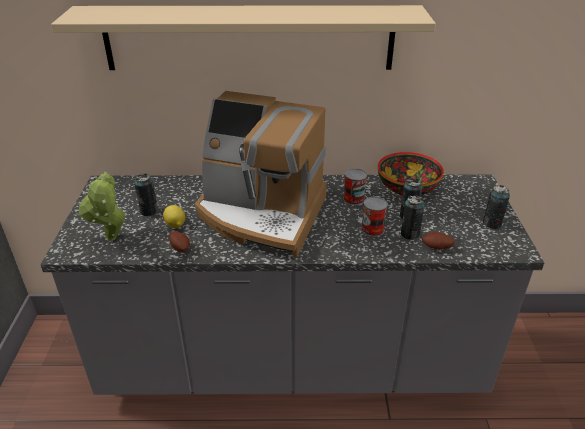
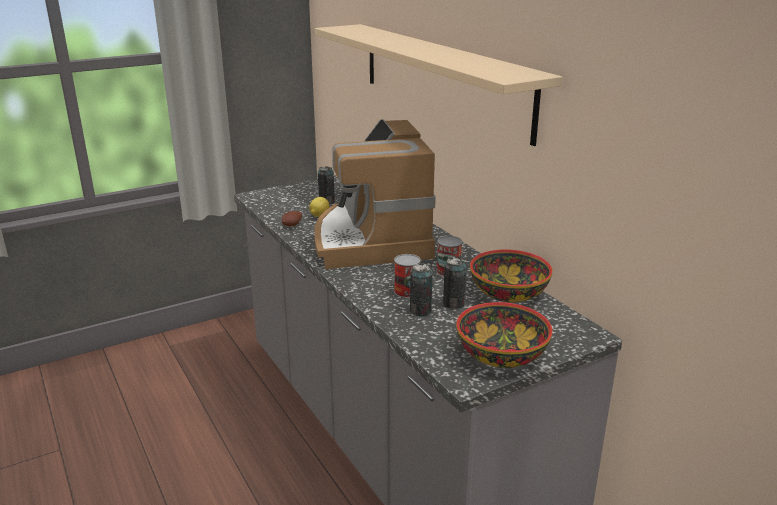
camera: 60 degrees right, 10 degrees down
(112, 240) = (279, 203): potted plant -> none
(436, 248) = (412, 330): potato -> none
(492, 224) = (500, 355): can -> bowl

